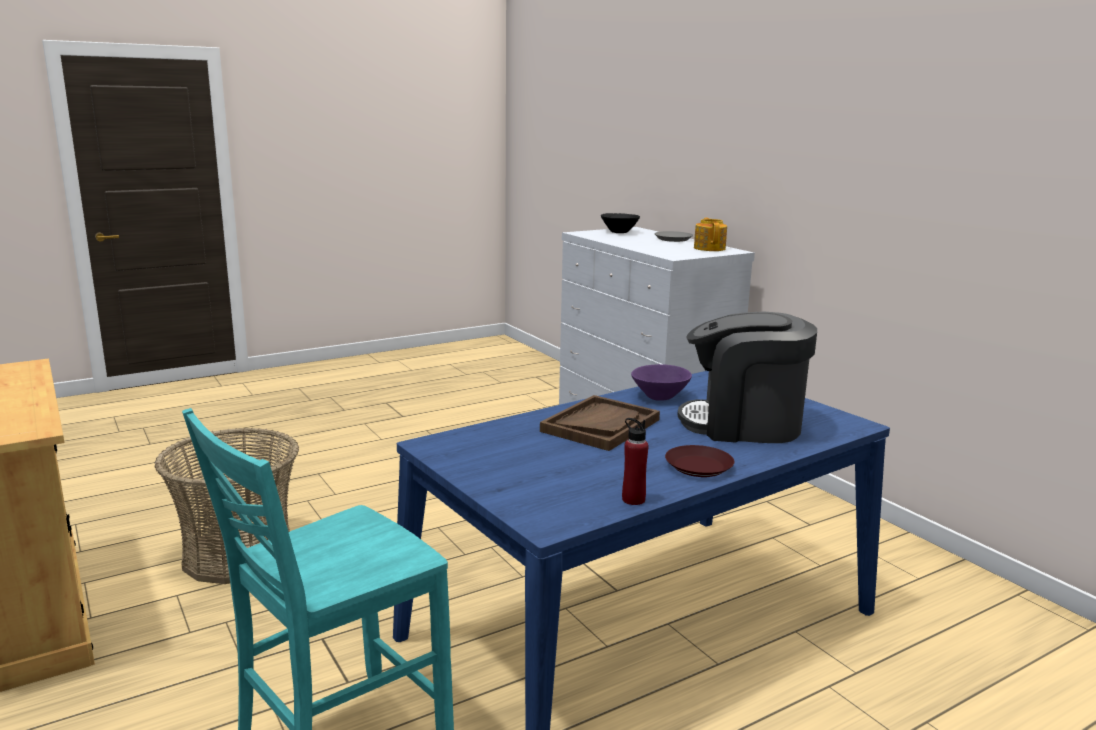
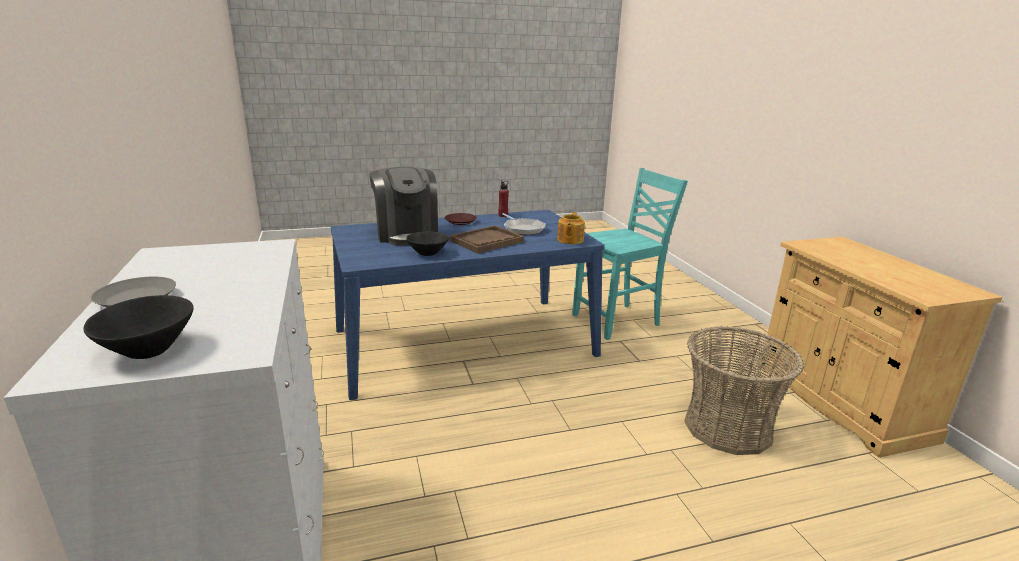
camera: 165 degrees left, 5 degrees up
(560, 461) = (523, 229): none -> frying pan
(659, 396) = (428, 253): purple bowl -> black bowl
(709, 248) = (170, 262): teapot -> teapot (569, 240)
(743, 424) = (406, 234): coffee machine -> coffee machine turned 45 degrees clockwise

